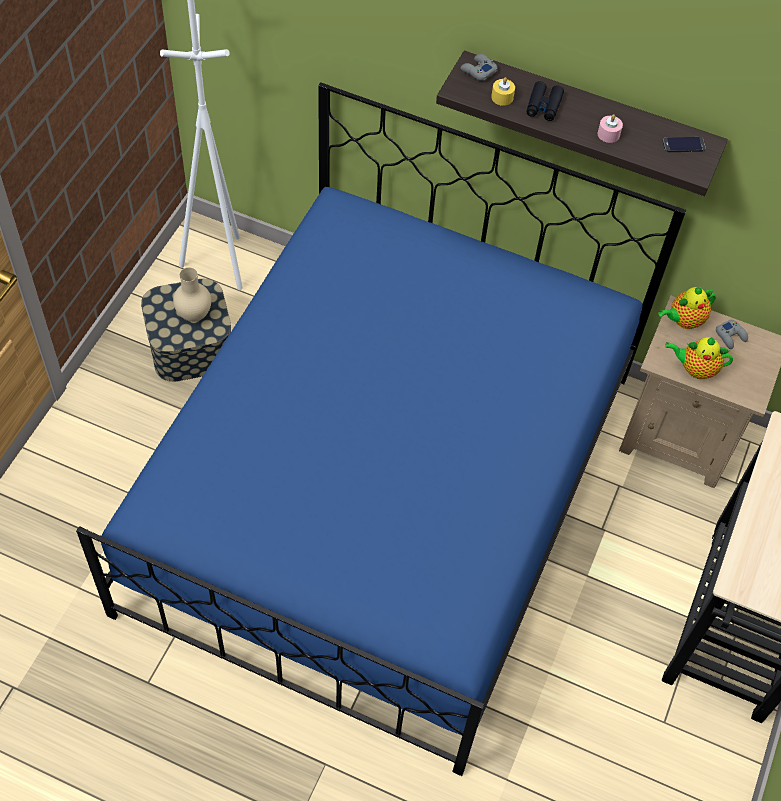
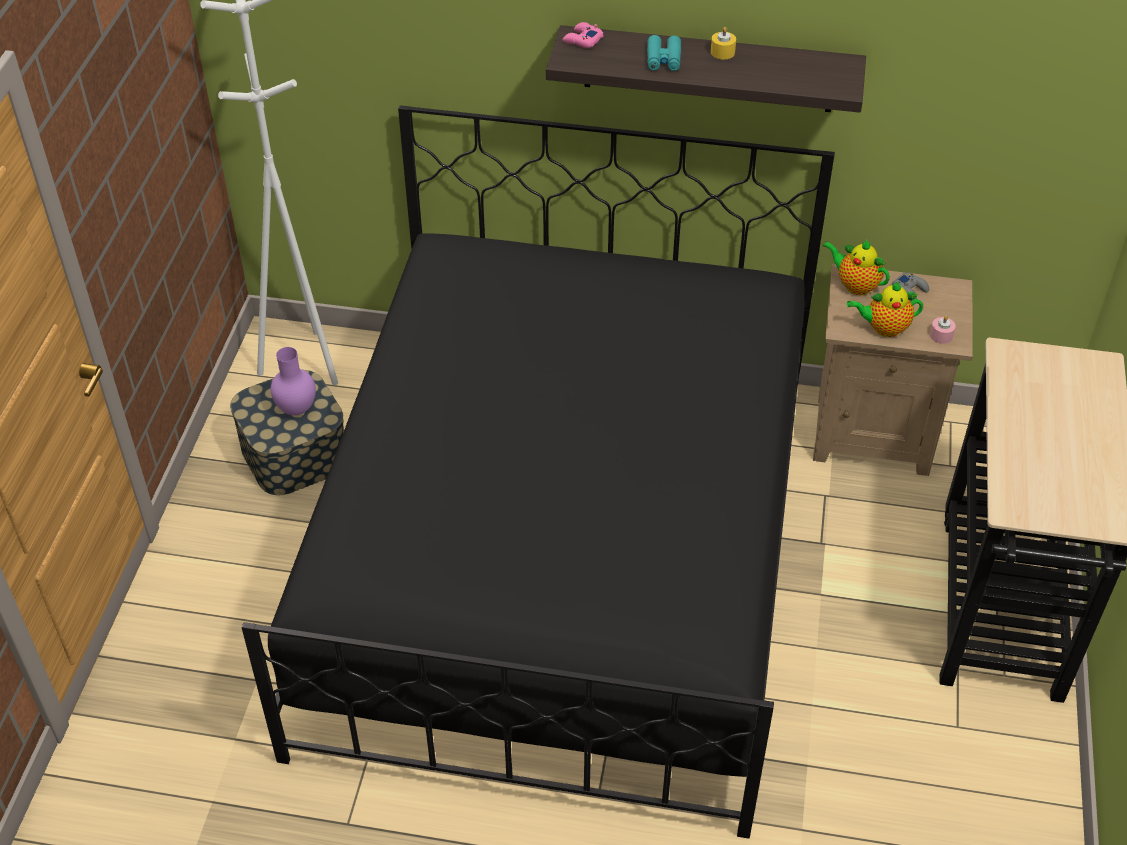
camera: 10 degrees left, 10 degrees down
(195, 315) = (297, 409): beige vase -> purple vase
(384, 489) = (564, 555): blue bed -> black bed
(478, 71) = (582, 40): grey game controller -> pink game controller
(502, 97) = (616, 59): yellow candle -> yellow candle (722, 52)
(543, 106) = (663, 59): black binoculars -> turquoise binoculars
(608, 134) = (741, 72): pink candle -> pink candle (941, 335)
(683, 144) = (822, 68): phone -> none
(683, 321) = (855, 285): teapot -> teapot turned 75 degrees clockwise

